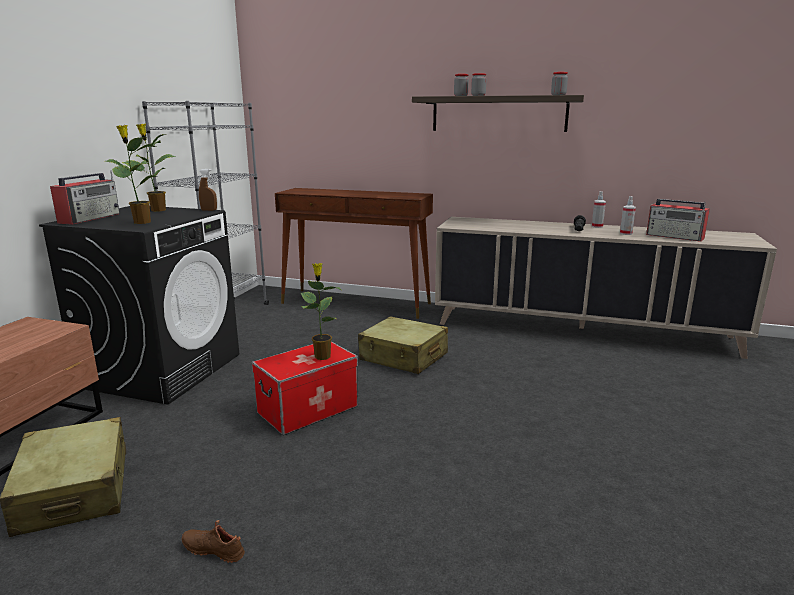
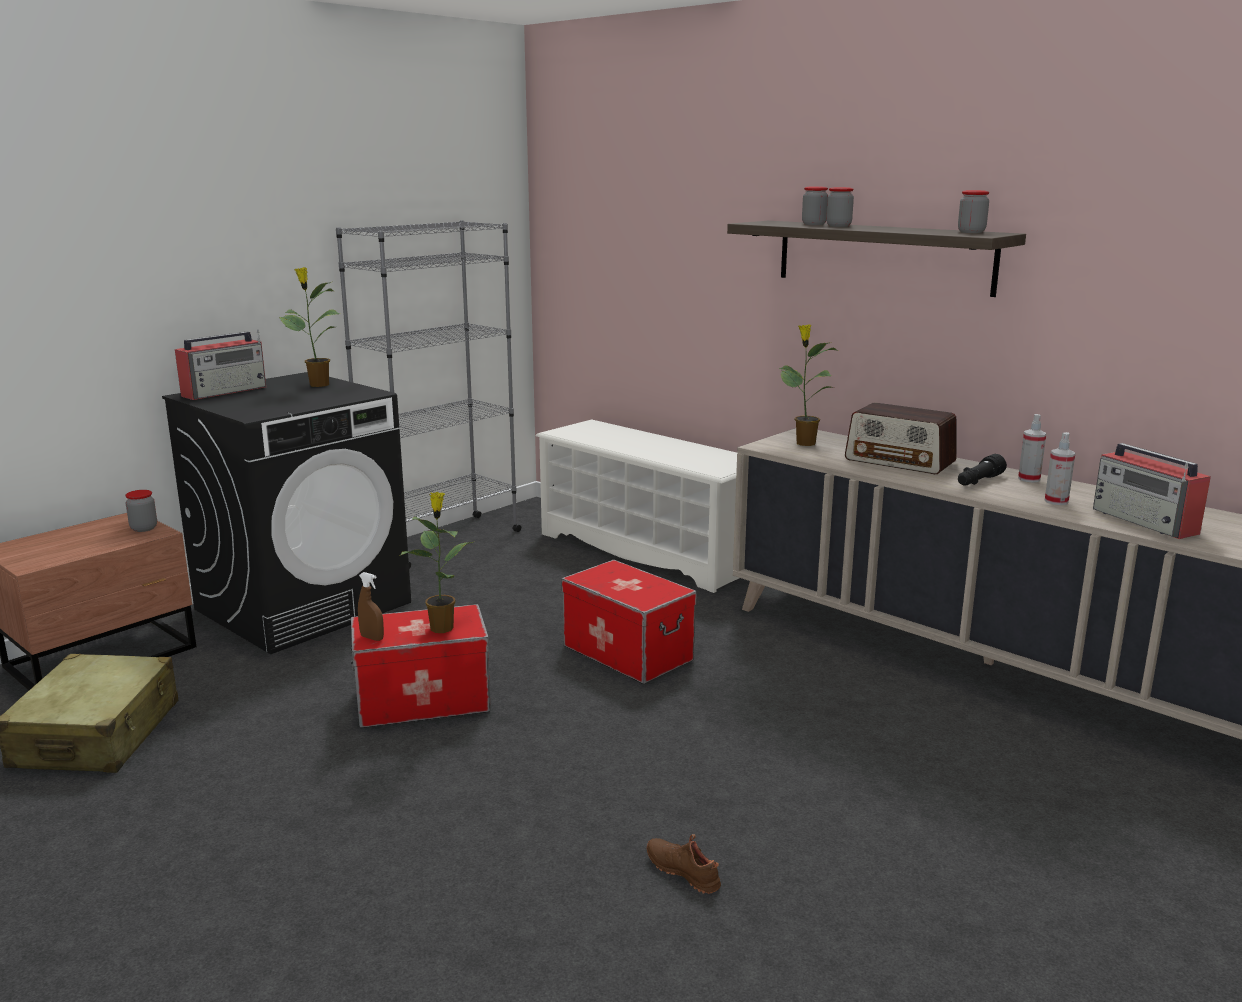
camera: 25 degrees right, 0 degrees up
(51, 326) = (144, 528): none -> jar
(141, 222) = (266, 405): potted plant -> potted plant (804, 443)
(209, 210) = (376, 391): brown spray bottle -> brown spray bottle (372, 638)
(214, 549) = (168, 842): brown shoe -> brown shoe (684, 871)
(356, 303) = (648, 551): brown console table -> white shoe rack
(403, 357) = (628, 653): beige suitcase -> storage box
(527, 225) = (900, 461): none -> radio

